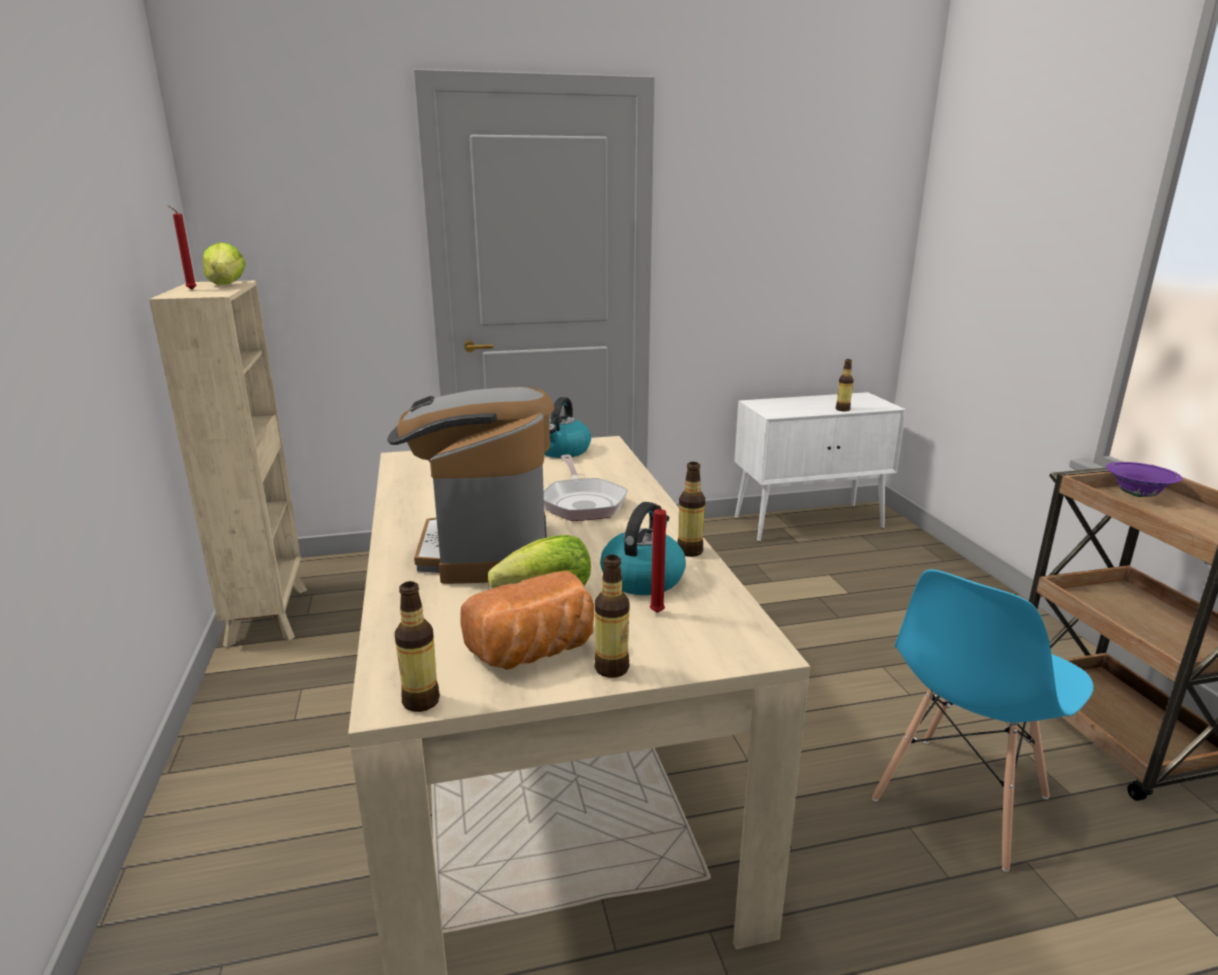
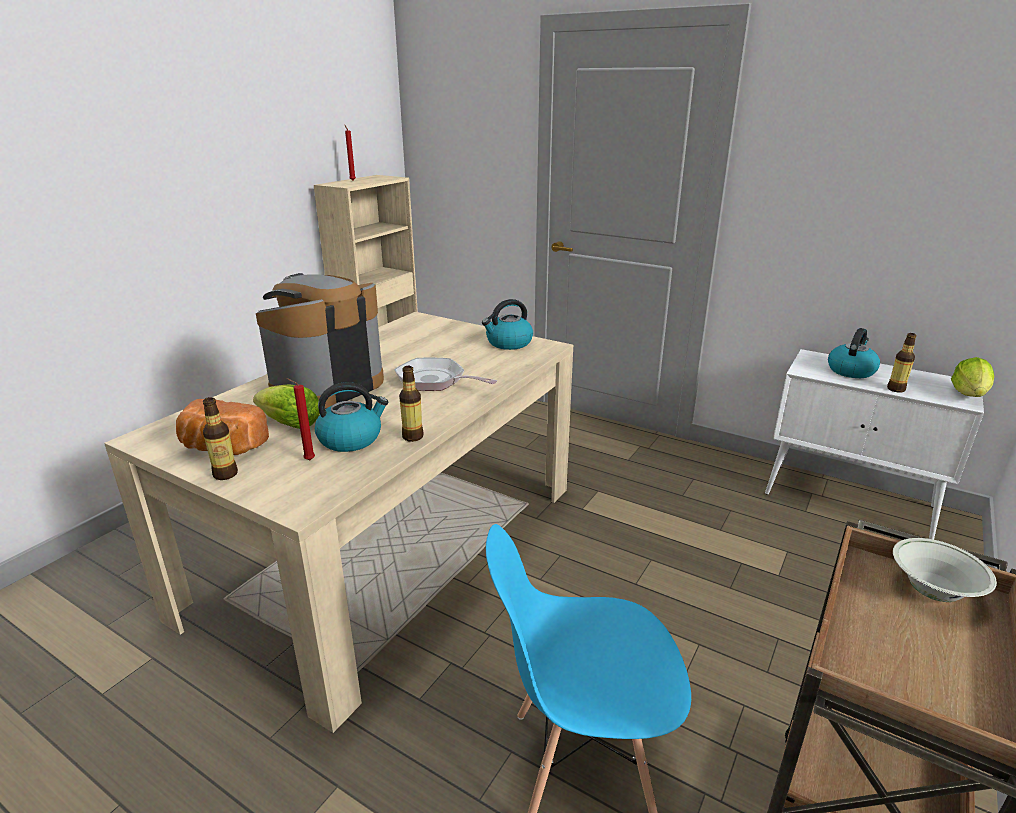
camera: 45 degrees right, 5 degrees up
(227, 285) = (379, 179): lettuce -> lettuce (969, 395)
(421, 701) = (144, 444): bottle -> none
(582, 503) = (435, 381): frying pan -> frying pan turned 90 degrees clockwise
(796, 405) = (851, 370): none -> kettle
(1137, 495) = (932, 592): purple bowl -> white bowl

